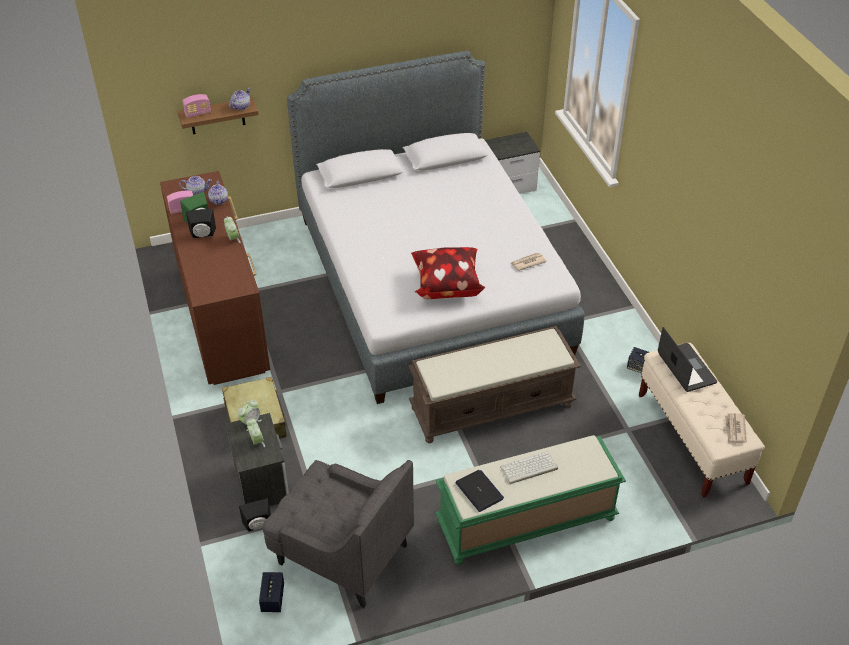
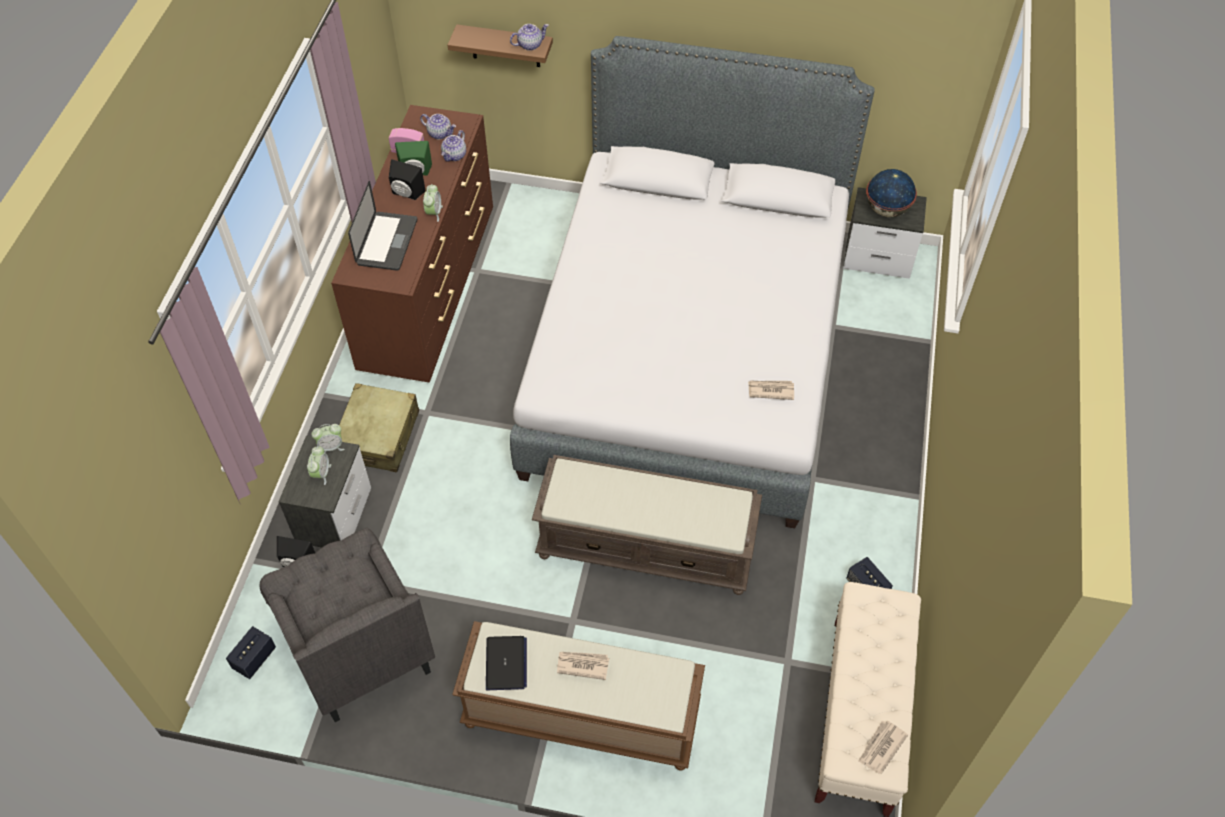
camera: 30 degrees right, 10 degrees up
(198, 113) = (475, 36): radio -> none
(446, 285) = (648, 377): pillow -> none
(509, 146) = (886, 210): none -> globe
(525, 522) = (579, 716): green bench -> brown bench
(528, 468) = (582, 665): keyboard -> newspaper
(686, 368) = (882, 629): laptop -> laptop (387, 242)

